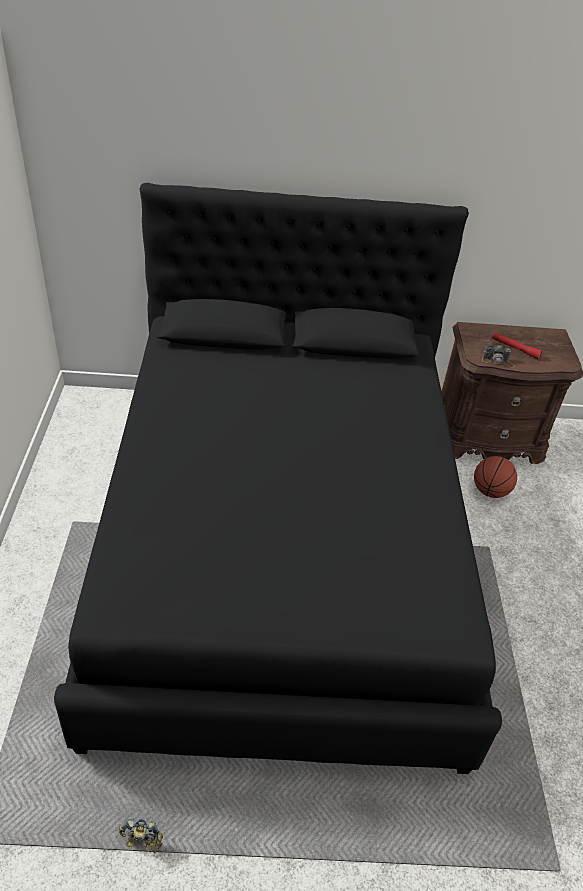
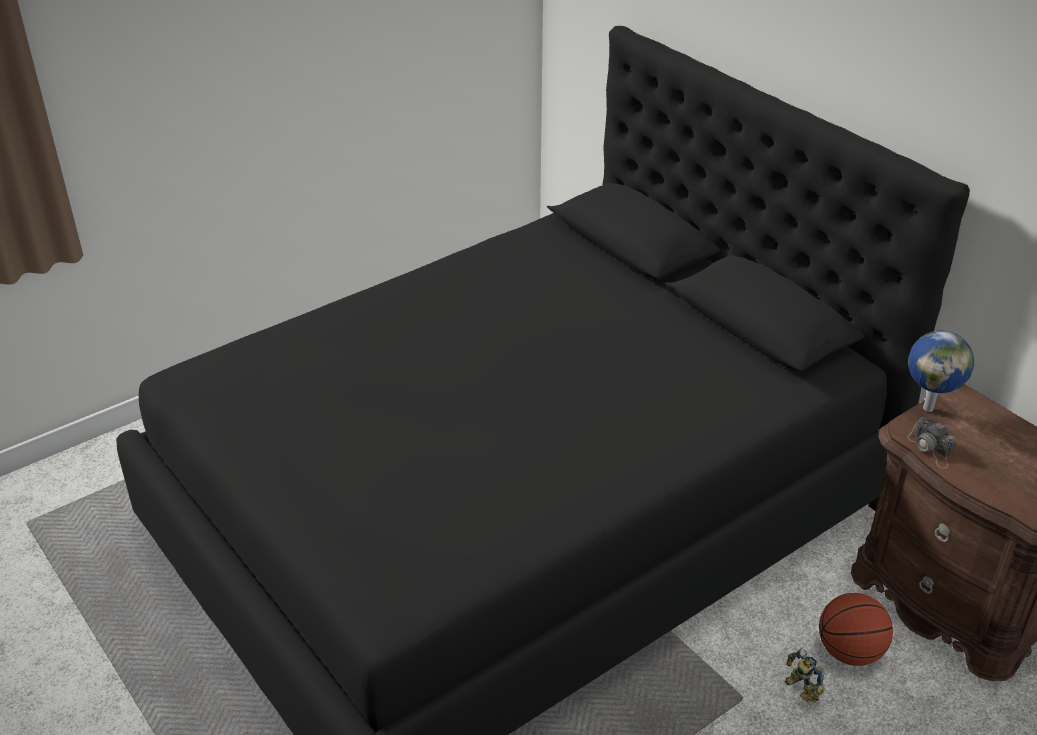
camera: 55 degrees right, 5 degrees down
(141, 843) = (95, 622): toy robot -> toy robot (799, 689)
(468, 342) = (928, 407): none -> globe
(515, 349) = (988, 453): red flashlight -> none

